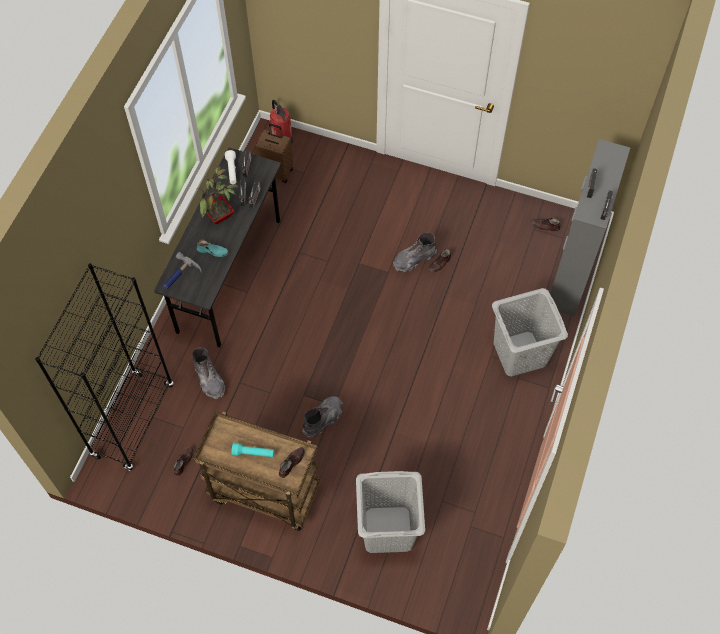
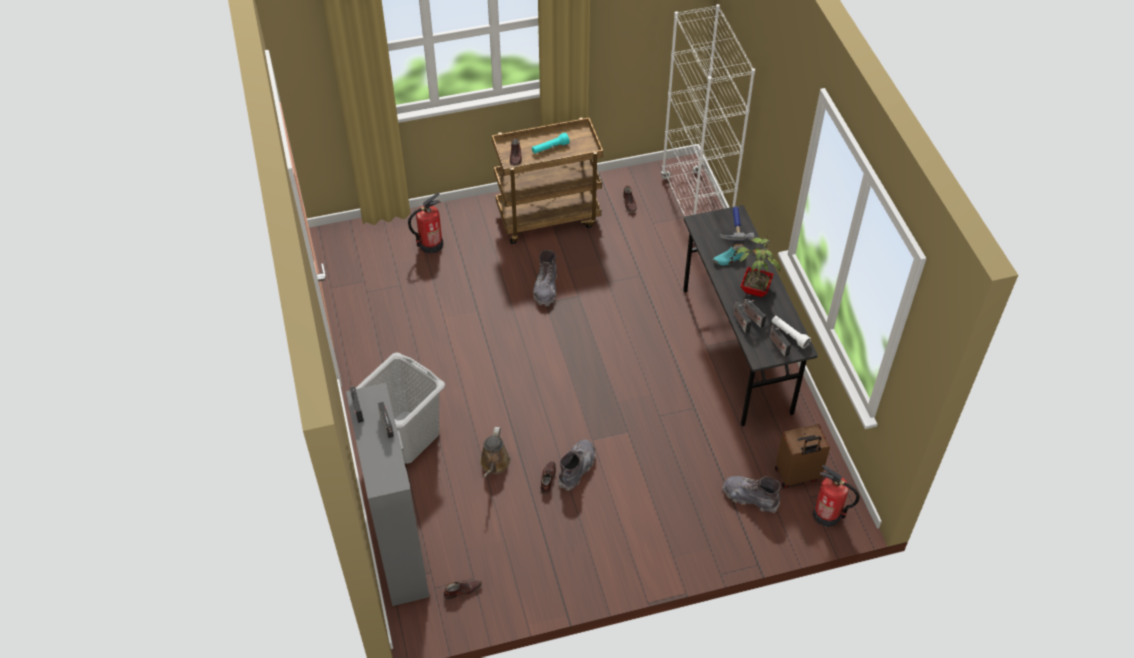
camera: 145 degrees right, 10 degrees down
(133, 421) = (695, 207): black bookcase -> white bookcase
(209, 379) = (667, 264): grey boot -> grey boot (750, 497)
(387, 530) = (430, 244): grey laundry basket -> fire extinguisher
(469, 295) = (494, 464): none -> brown watering can

